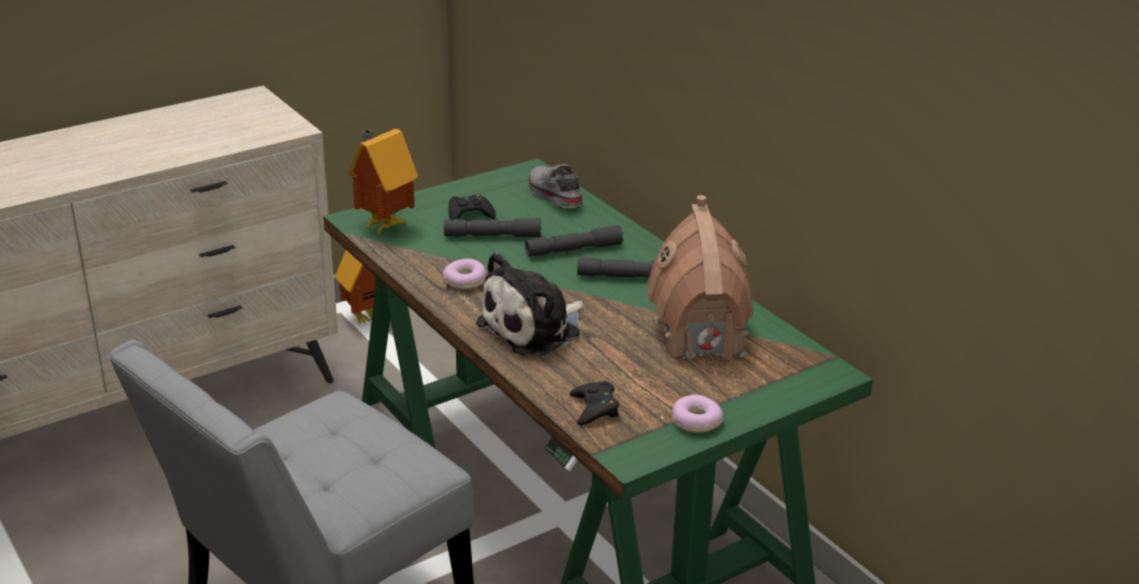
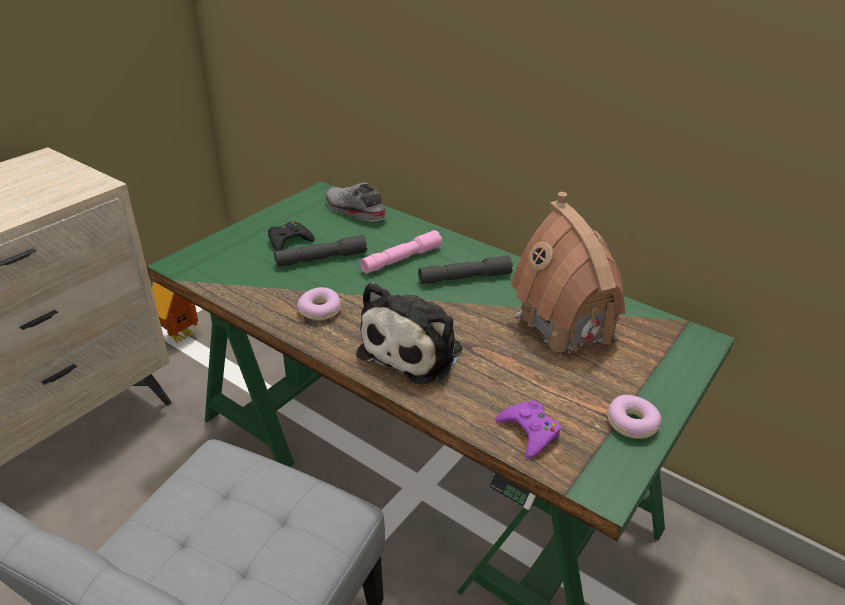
camera: 20 degrees left, 5 degrees up
(383, 225) = (211, 266): toy house -> none
(573, 250) = (401, 259): grey flashlight -> pink flashlight
(594, 408) = (529, 432): black game controller -> purple game controller

